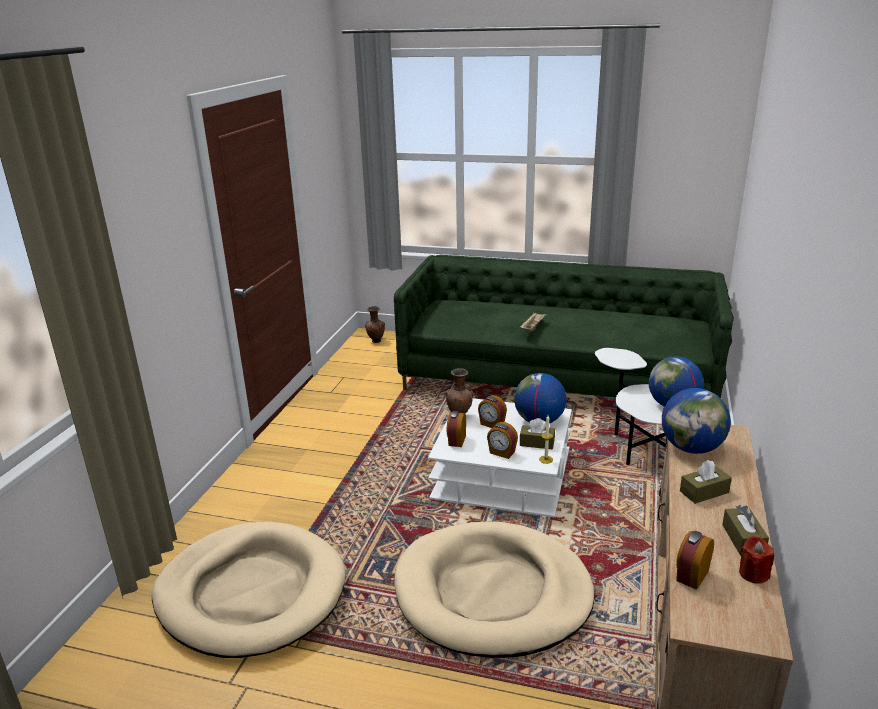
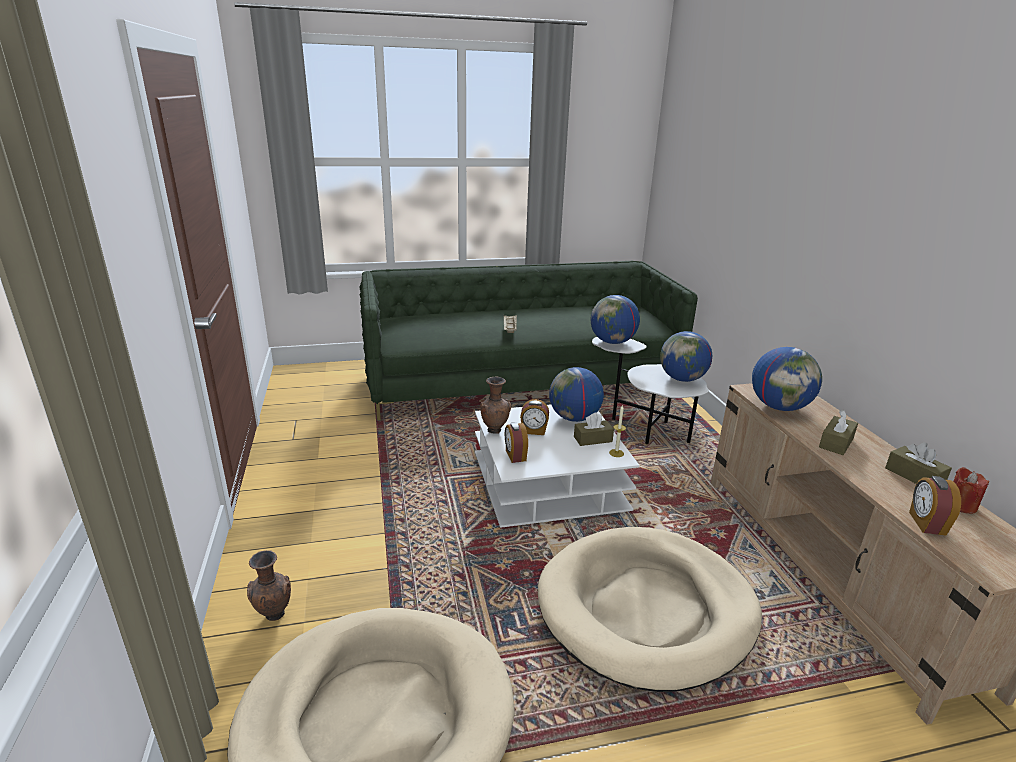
camera: 30 degrees left, 0 degrees up
(375, 341) = (305, 376): brown vase -> brown vase (273, 615)
(502, 453) = (570, 457): alarm clock -> none
(615, 355) = (612, 342): none -> globe

